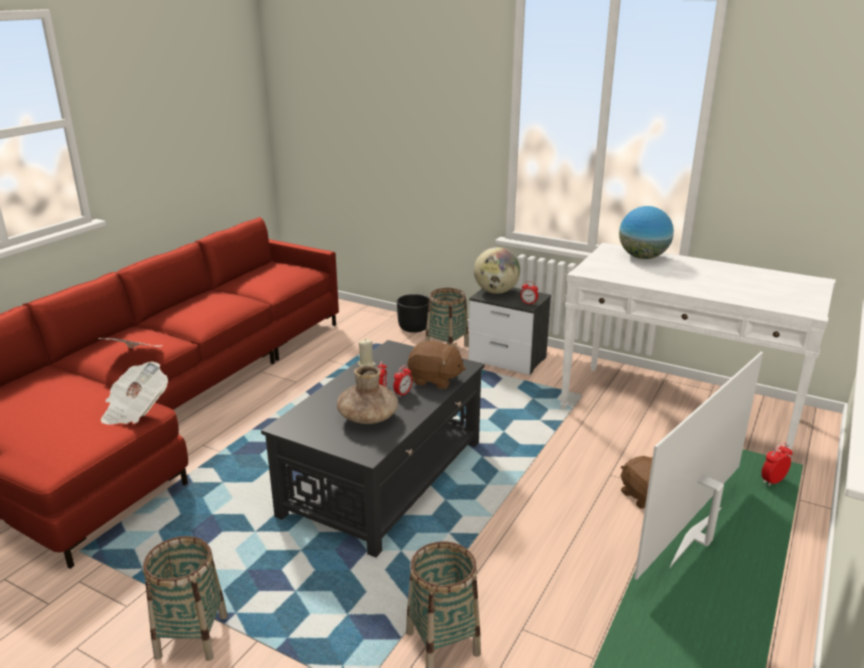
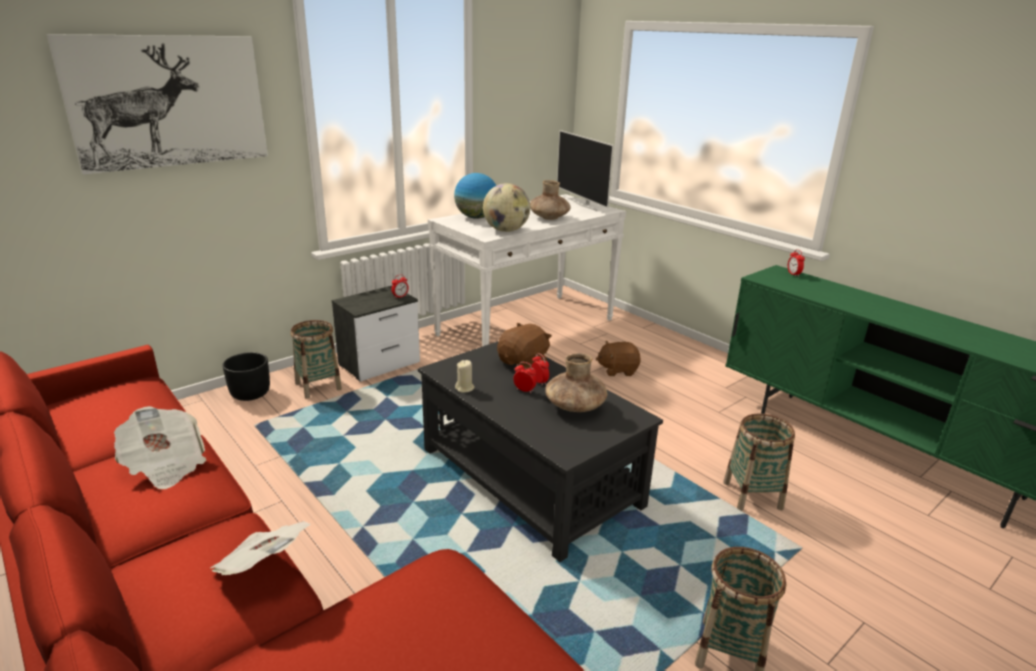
camera: 70 degrees left, 0 degrees up
(135, 410) = (436, 578): newspaper -> newspaper (165, 465)
(413, 88) = (169, 102): none -> picture
(496, 292) = (357, 302): globe -> globe (506, 230)
(698, 538) = (851, 302): television -> television (584, 205)
(706, 286) = (549, 217): none -> brown vase

